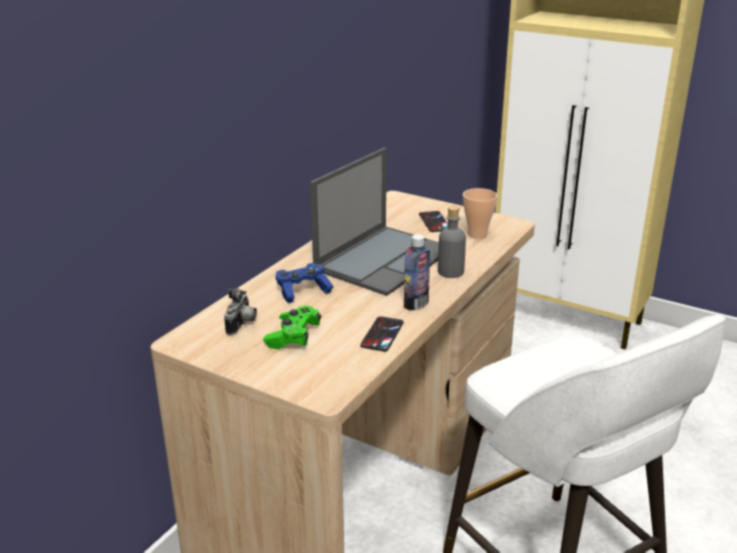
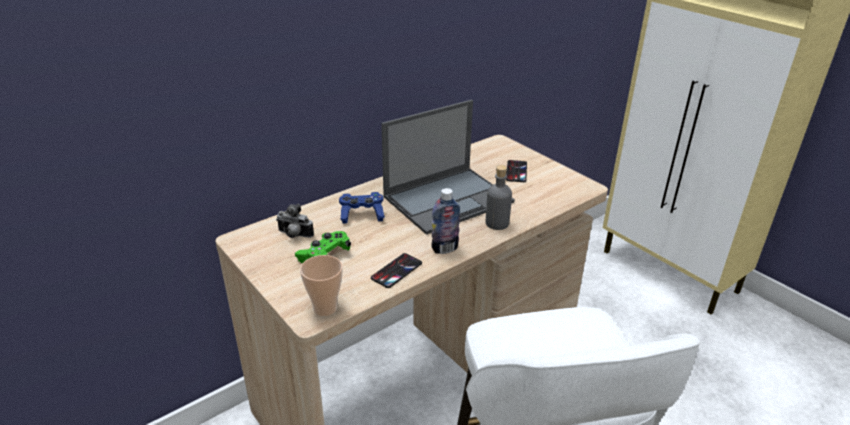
camera: 20 degrees right, 5 degrees up
(242, 325) = (294, 235): camera -> camera turned 75 degrees clockwise
(477, 234) = (546, 191): cup -> cup (325, 308)

